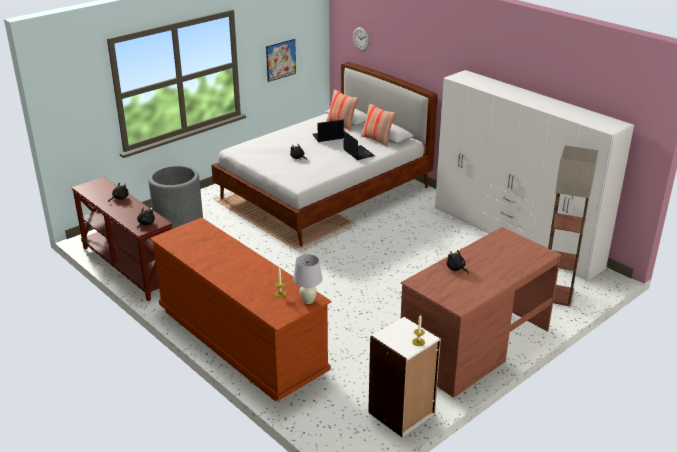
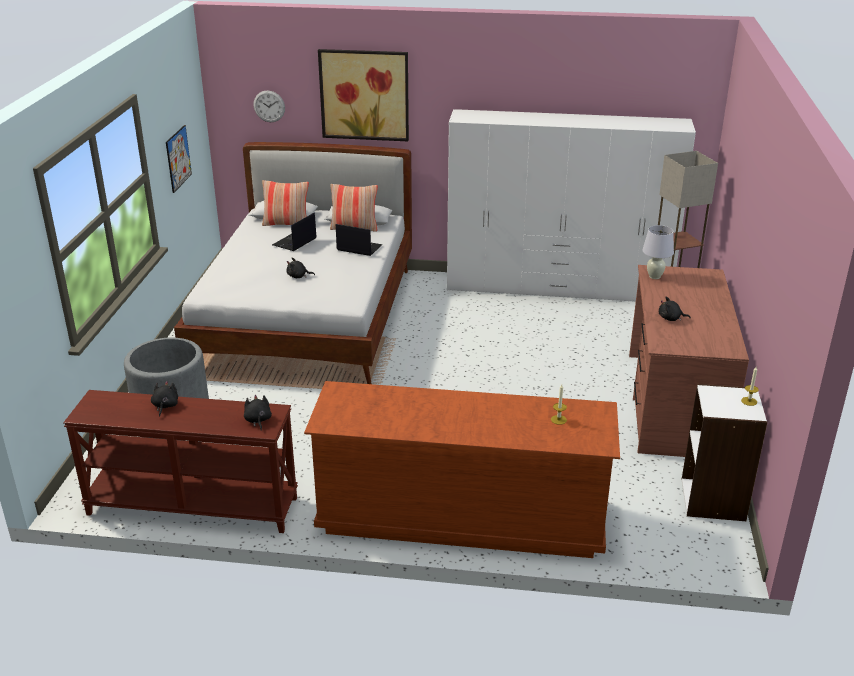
camera: 40 degrees left, 0 degrees up
(308, 301) = (597, 413): white table lamp -> white table lamp (654, 276)
(414, 44) = (364, 95): none -> picture

